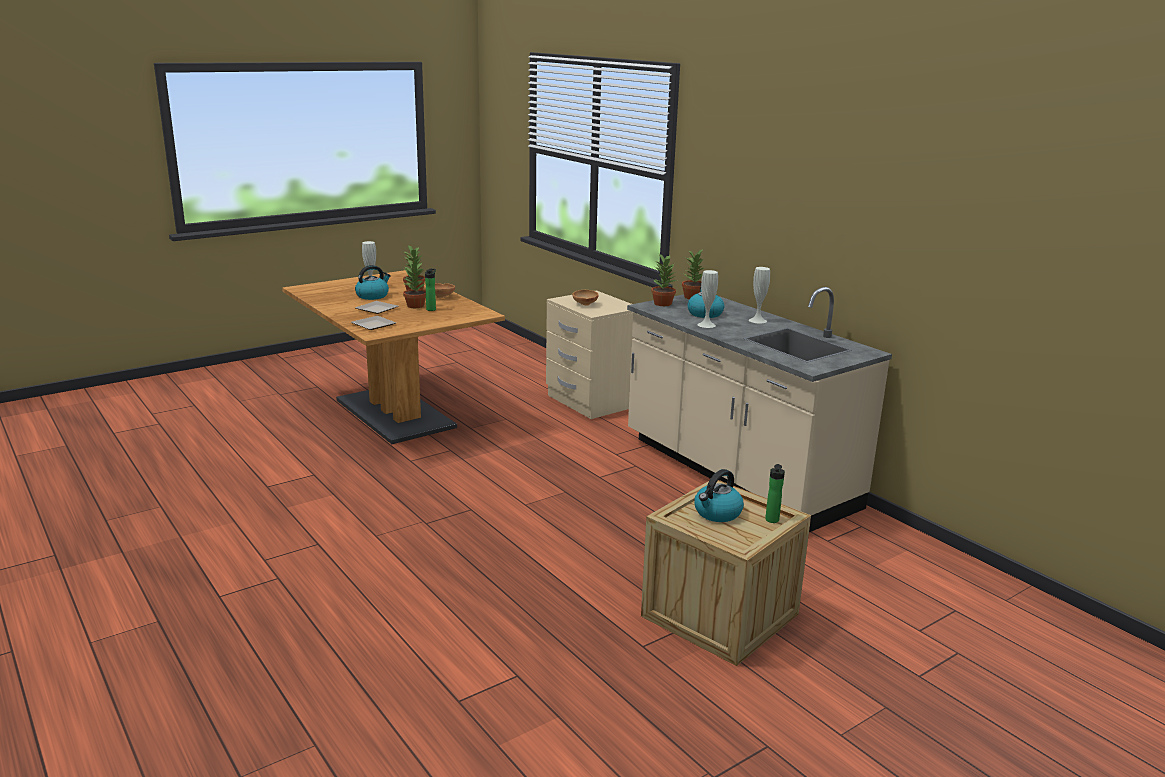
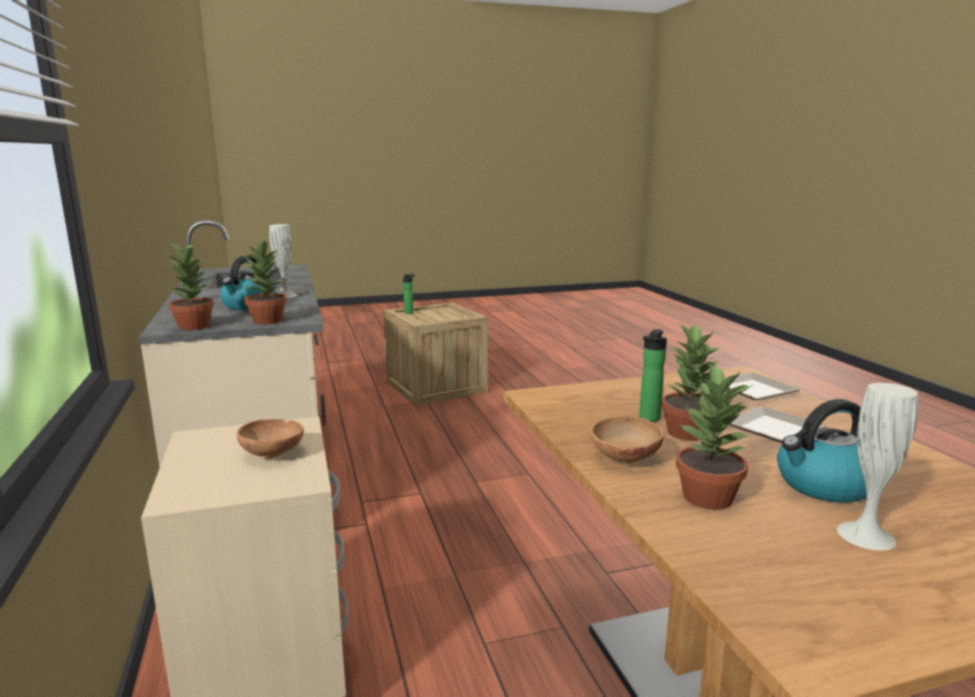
camera: 160 degrees left, 5 degrees down
(717, 513) = (437, 317): kettle -> none
(757, 320) = (211, 295): white vase -> none

